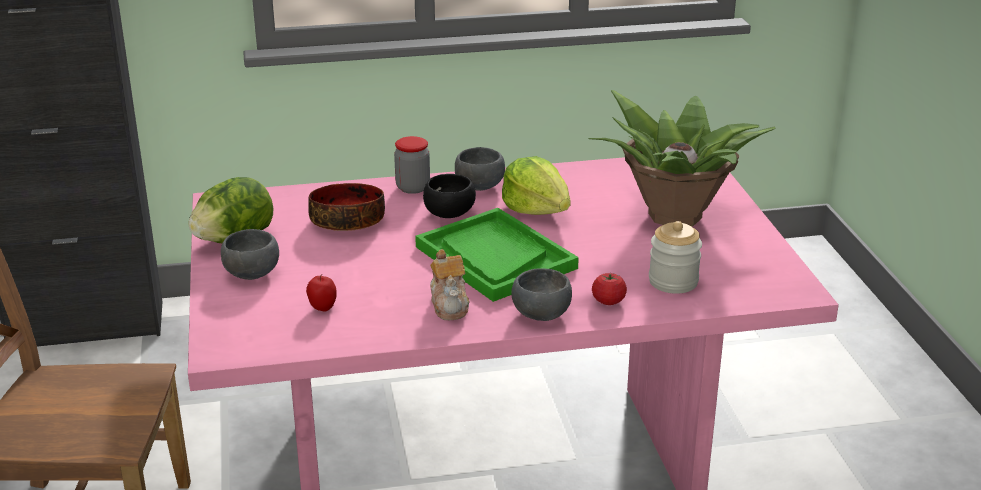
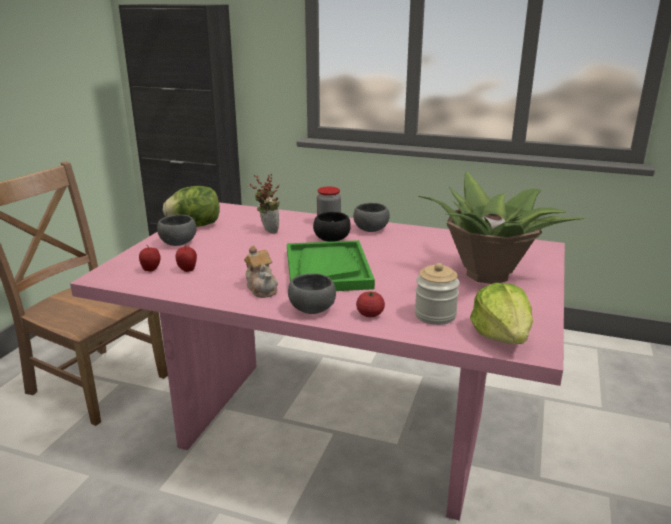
camera: 30 degrees right, 5 degrees down
(274, 322) = (151, 270): none -> apple
(348, 221) = (267, 230): bowl -> potted plant
(450, 305) = (262, 288): teapot -> teapot turned 45 degrees counterclockwise
(537, 209) = (391, 249): lettuce -> lettuce (502, 335)

